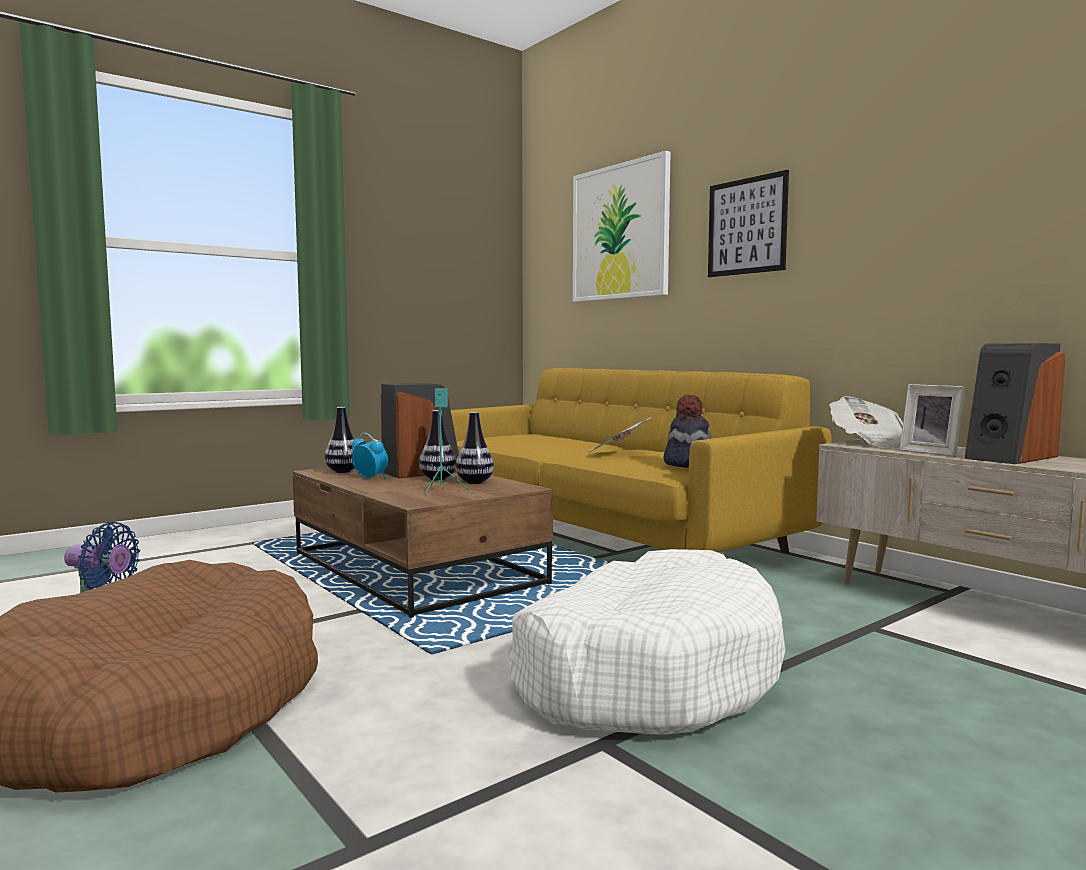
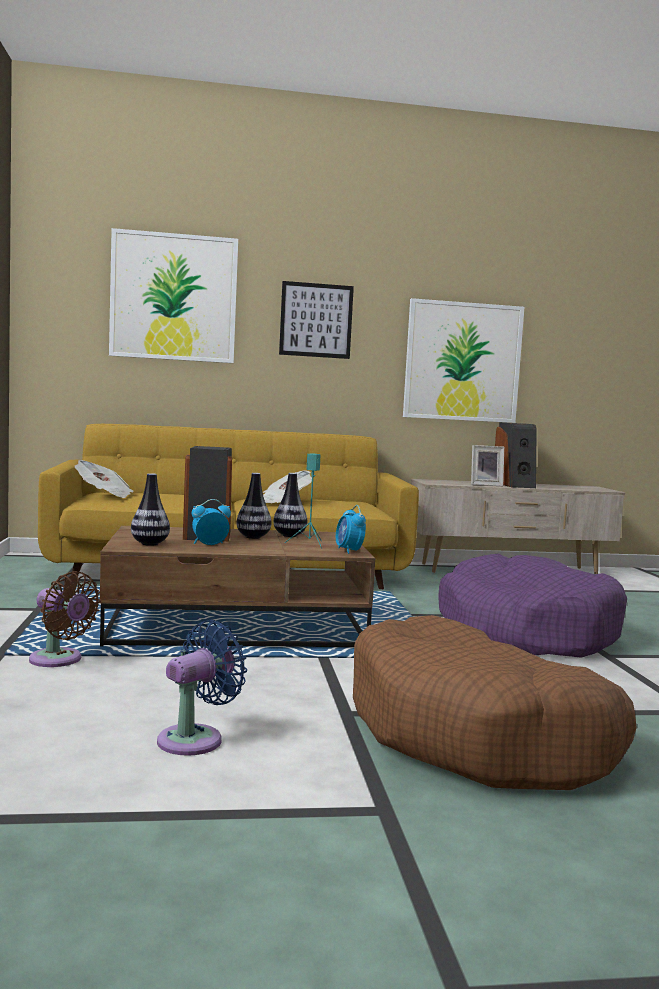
camera: 60 degrees left, 0 degrees up
(255, 554) = (59, 660): none -> brown fan
(427, 501) = (349, 551): none -> alarm clock
(646, 673) = (526, 630): white dog bed -> purple dog bed
(688, 464) = (362, 505): hat -> none
(868, 443) = (435, 481): newspaper -> newspaper (104, 495)
(952, 247) = (462, 362): none -> picture

